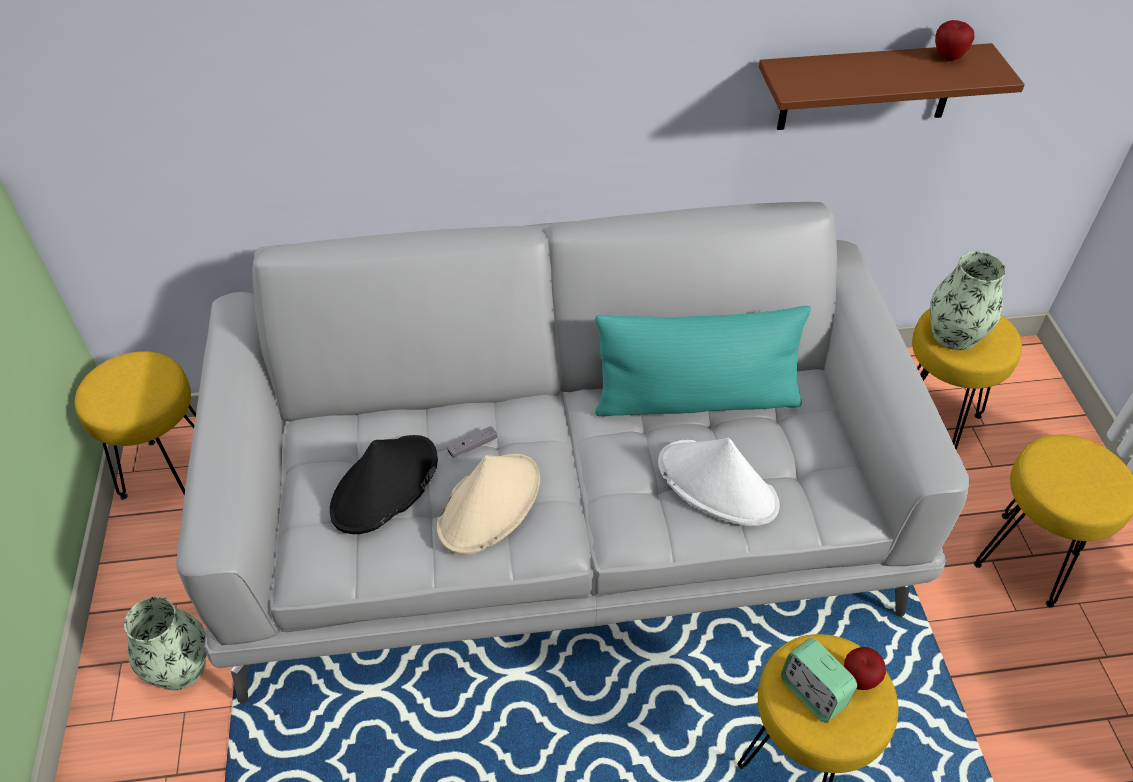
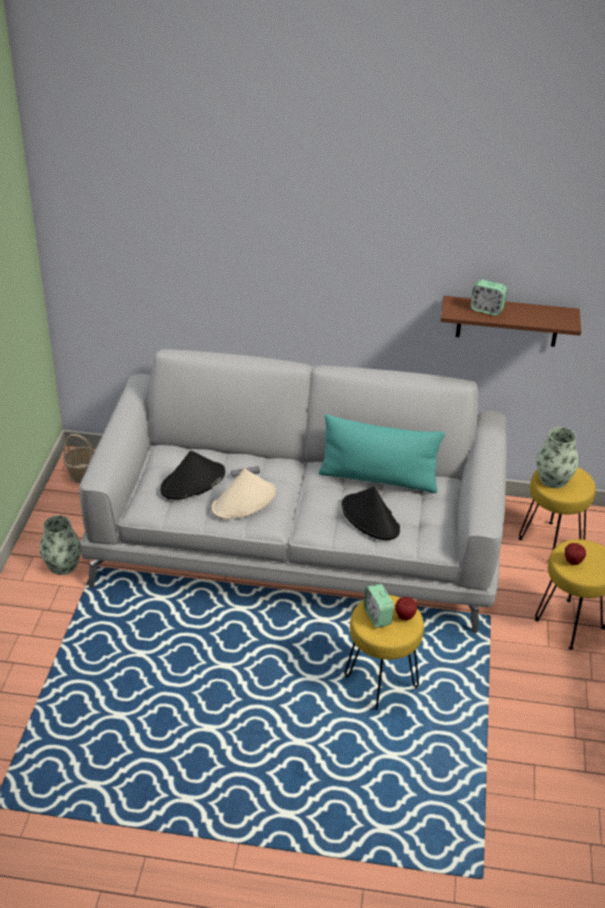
camera: 15 degrees right, 10 degrees down
(170, 471) = (82, 474): yellow stool -> basket
(718, 485) = (370, 518): white hat -> black hat
(848, 73) = (486, 310): none -> alarm clock
(948, 57) = (548, 311): apple -> apple (572, 562)

